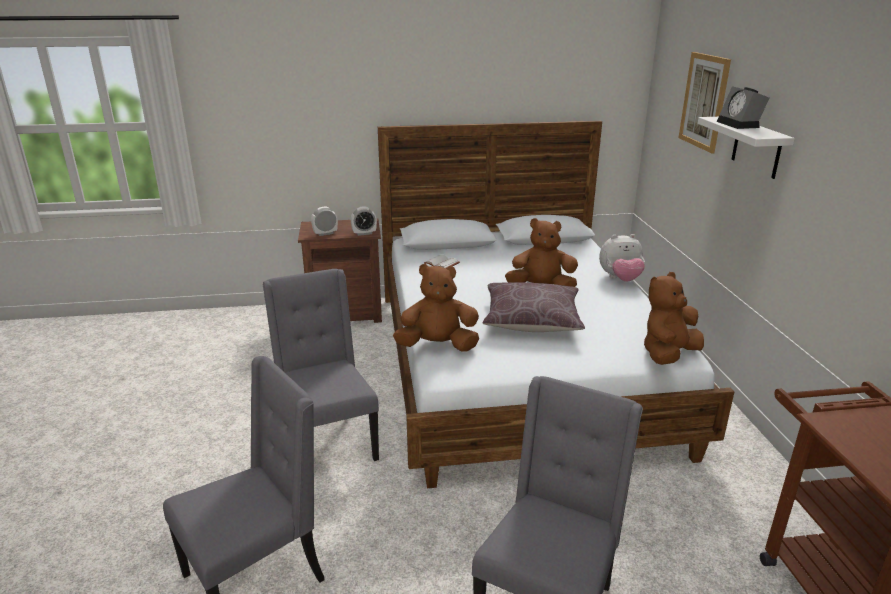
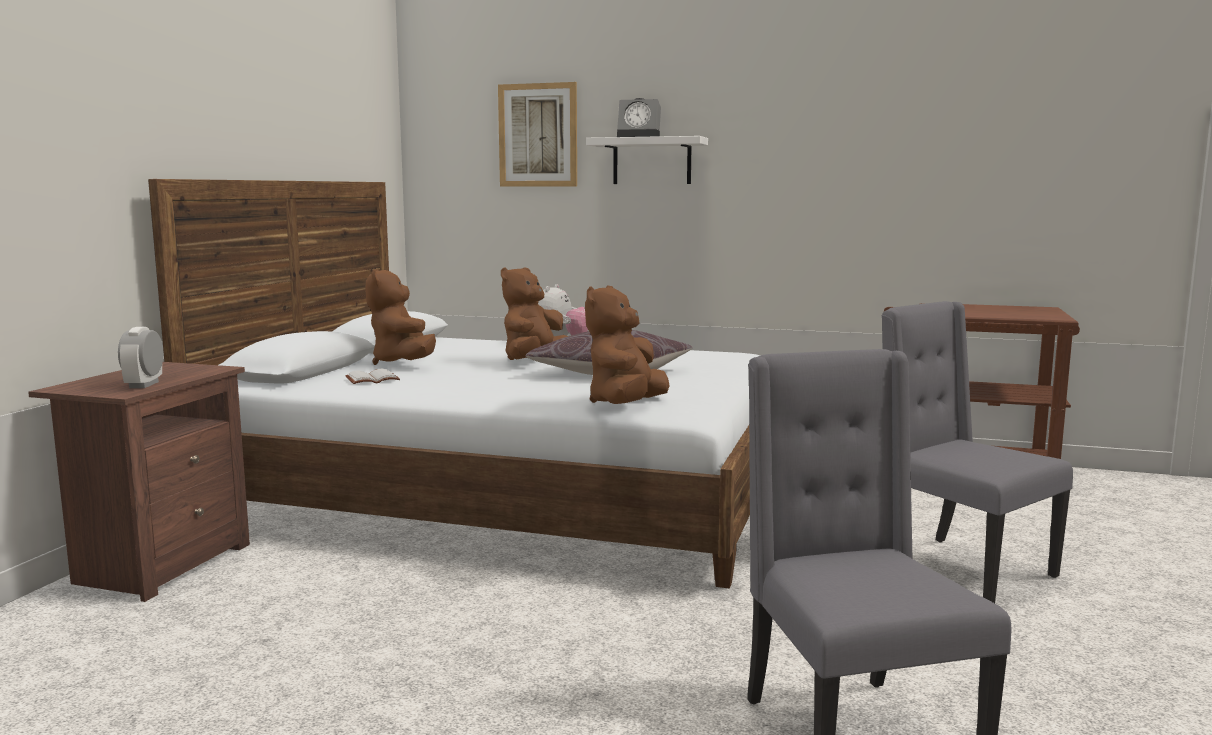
camera: 65 degrees left, 15 degrees down
(327, 443) = (560, 638): grey chair -> none
(364, 233) = (208, 370): alarm clock -> none
(668, 355) = (743, 356): brown plush toy -> brown plush toy (403, 363)

